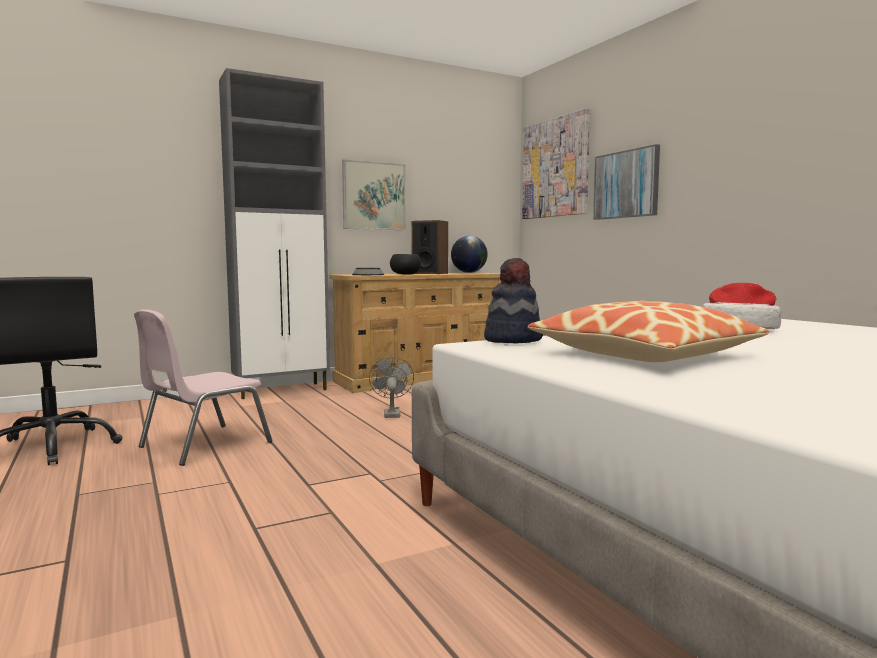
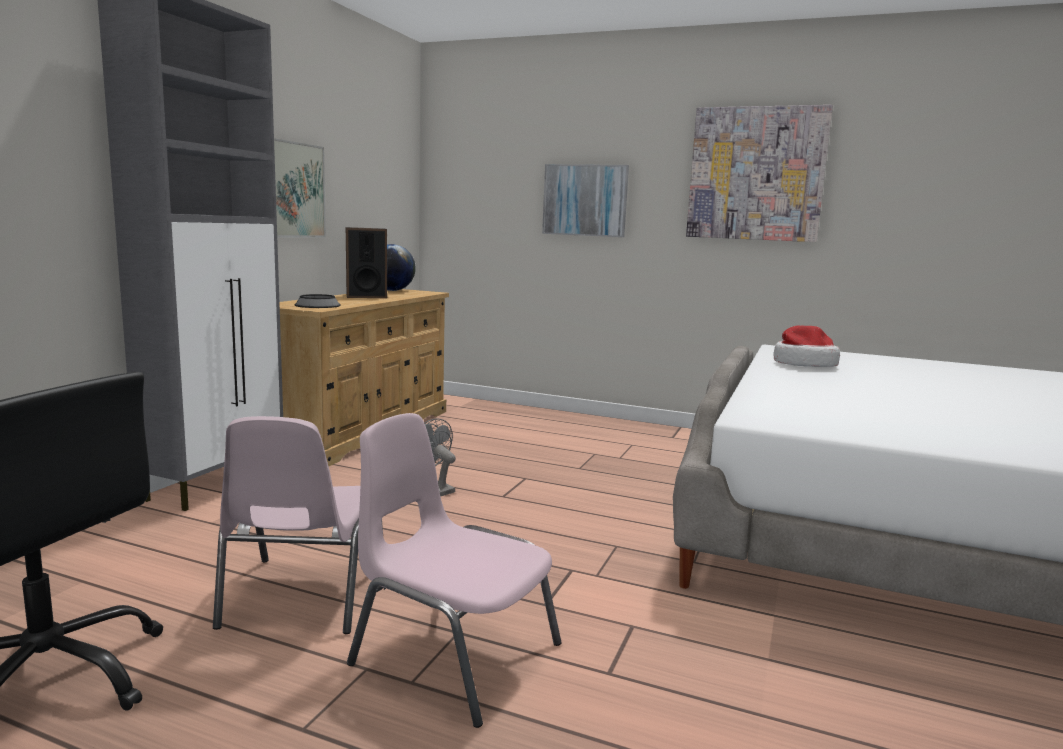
camera: 40 degrees left, 5 degrees up
(203, 490) = (453, 654): none -> pink chair
(405, 274) = (354, 301): black bowl -> none
(514, 340) = (756, 407): hat -> none
(555, 168) = (481, 166): picture -> picture (756, 174)
(645, 355) = (883, 413): pillow -> none

